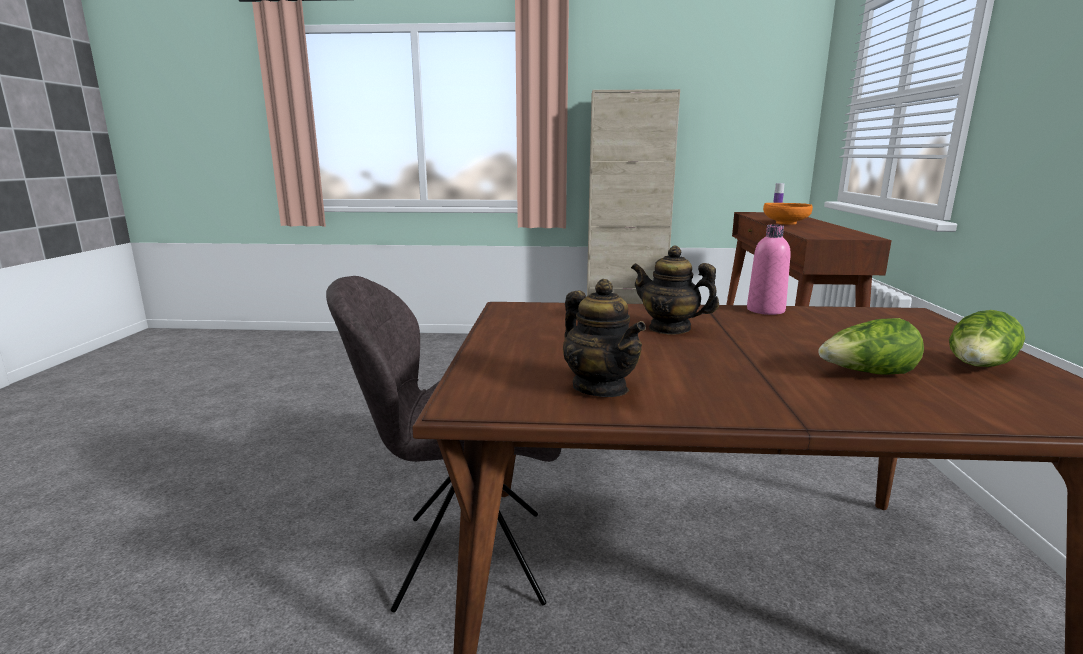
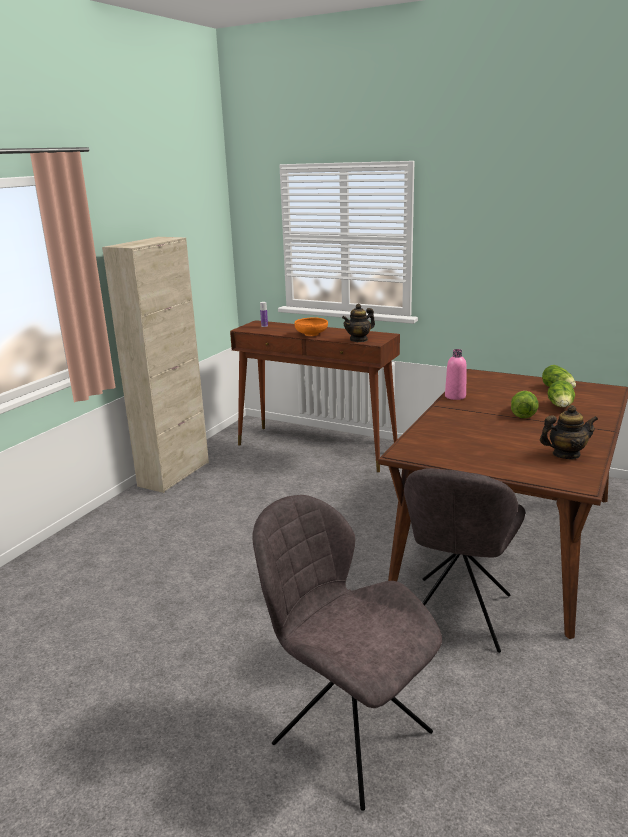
camera: 65 degrees left, 5 degrees up
(235, 516) = (347, 734): none -> grey chair
(670, 328) = (478, 423): teapot -> teapot (359, 339)
(767, 349) = (523, 413): none -> lettuce

